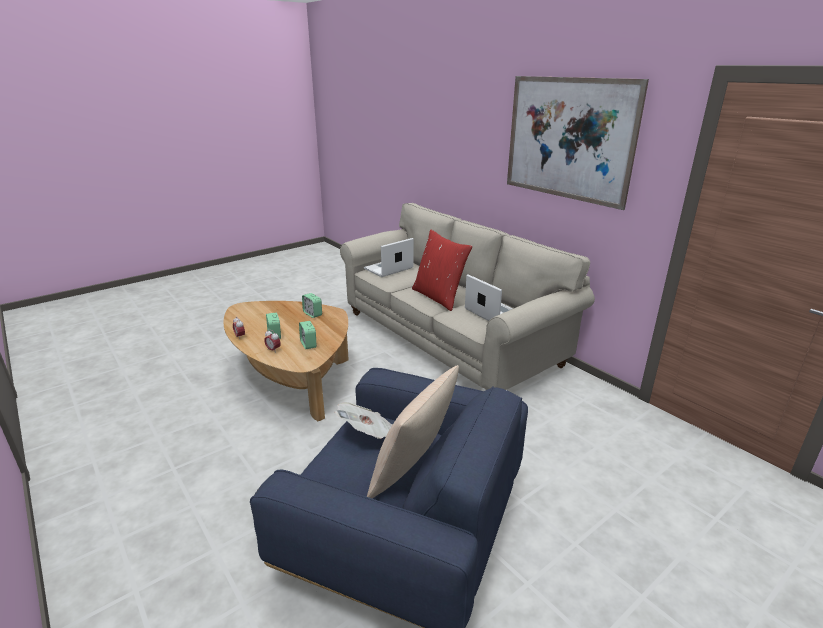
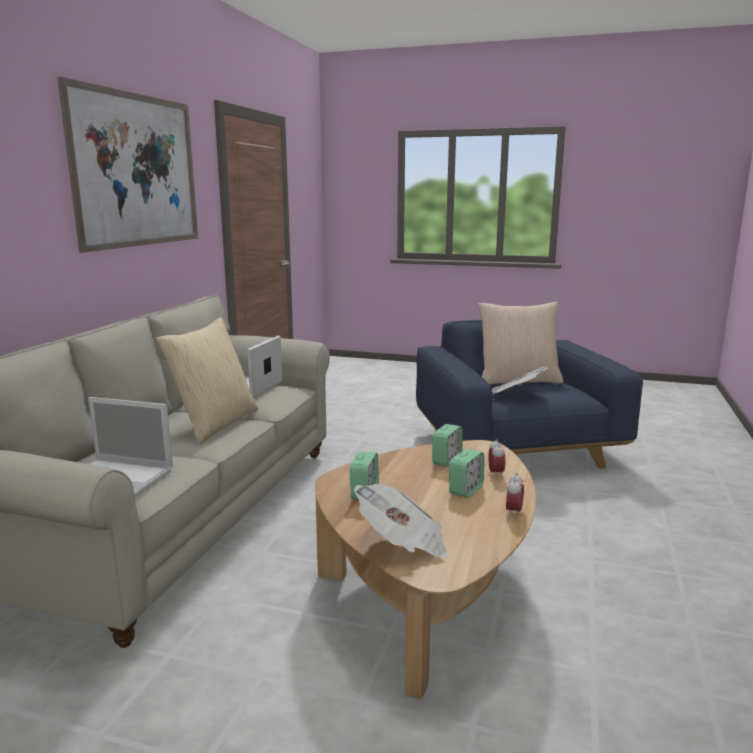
camera: 125 degrees left, 10 degrees down
(265, 308) = (402, 543): none -> newspaper
(439, 297) = (215, 424): red pillow -> beige pillow

